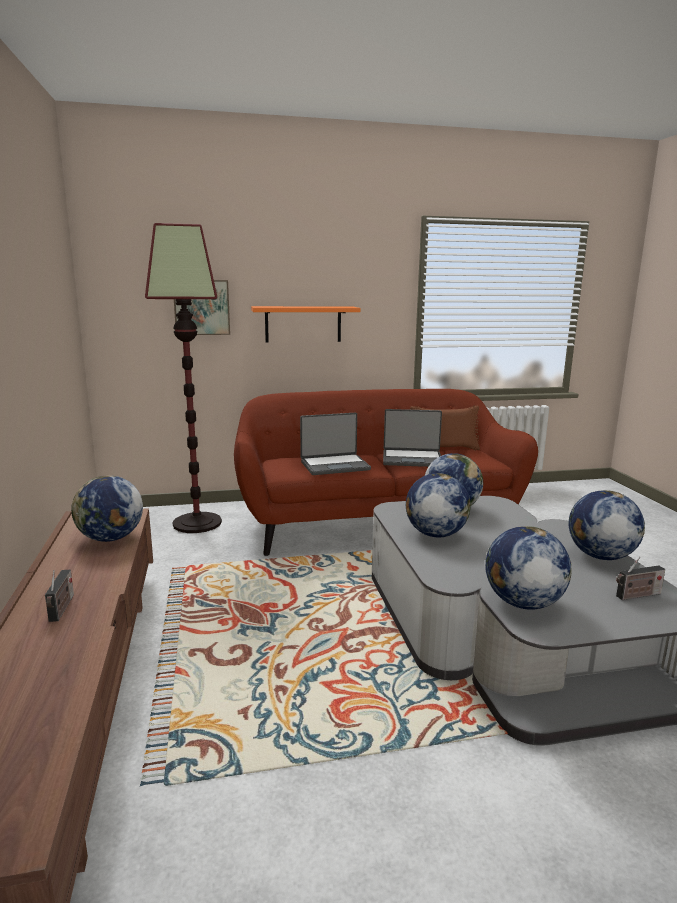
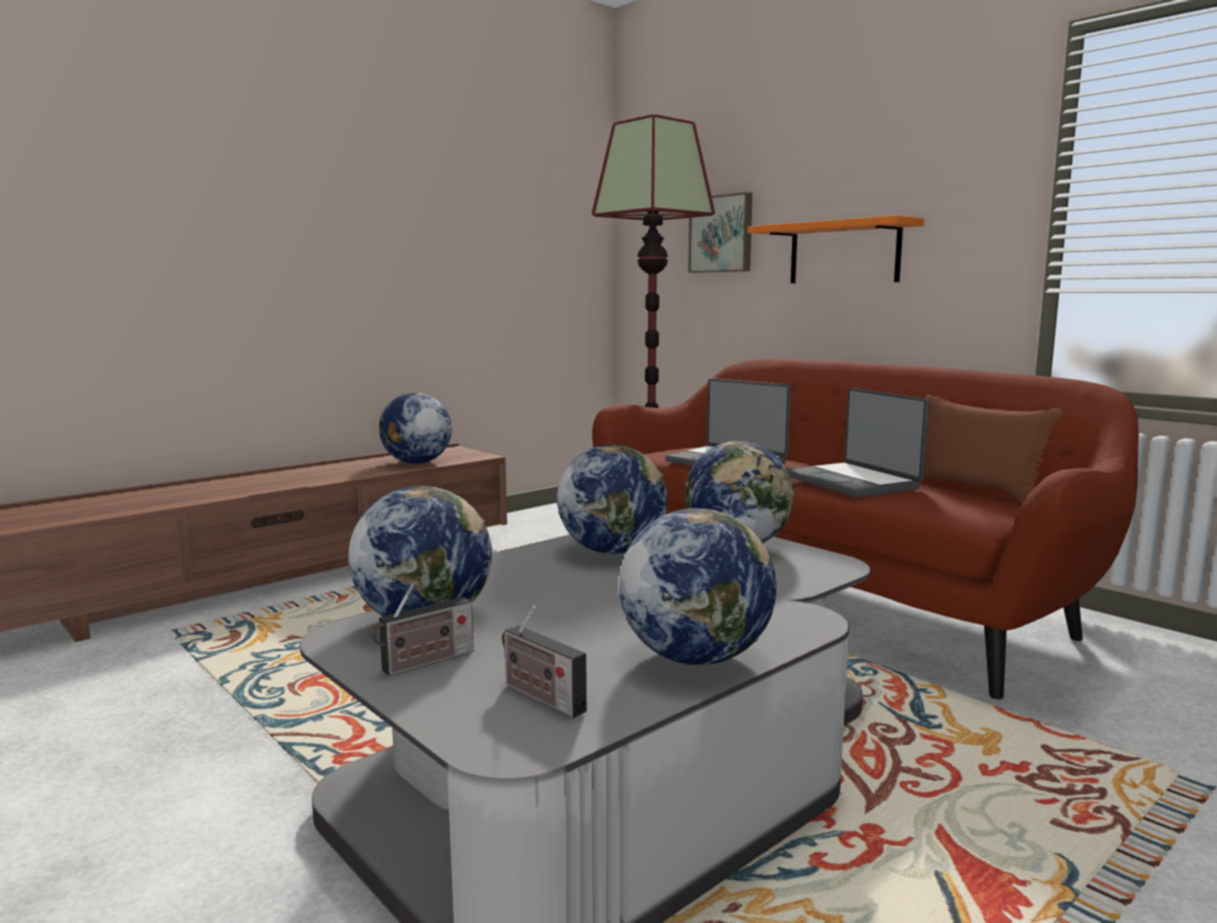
camera: 60 degrees right, 5 degrees down
(61, 609) = (267, 481): radio -> radio (425, 663)

